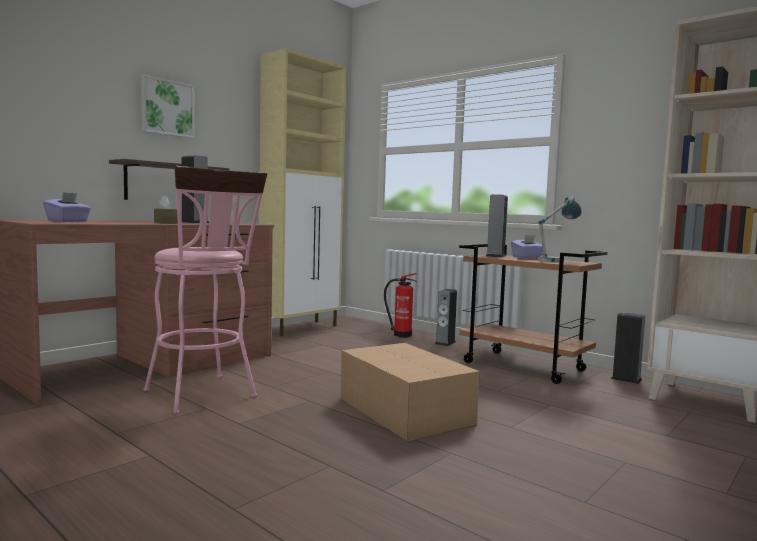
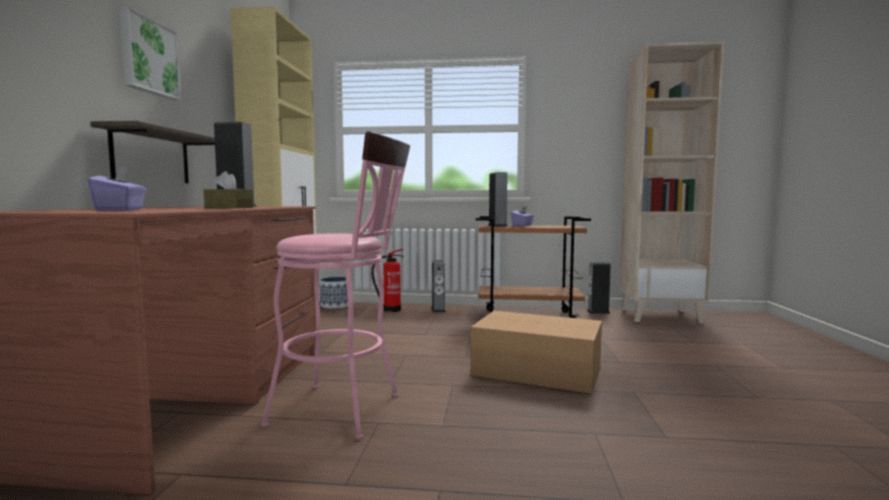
camera: 35 degrees left, 0 degrees up
(364, 323) = (335, 305): none -> planter
(556, 261) = (552, 226): table lamp -> none

